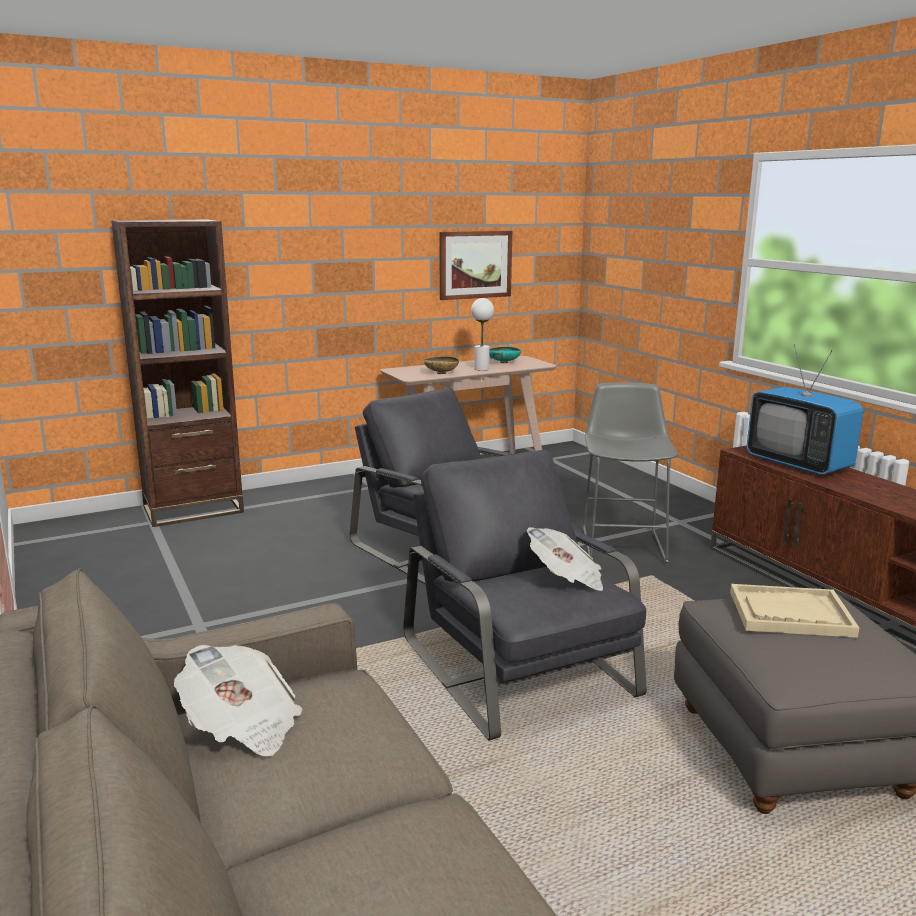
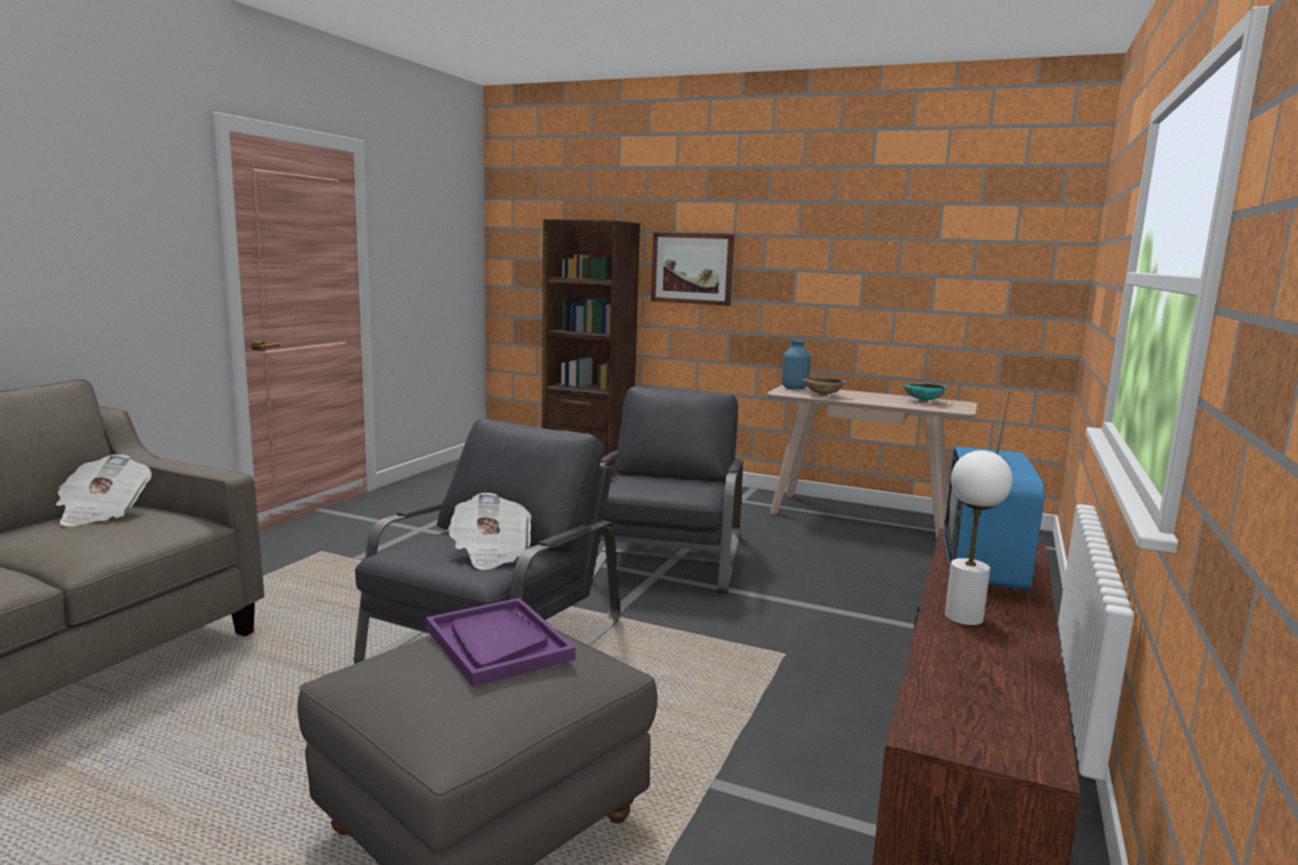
camera: 50 degrees right, 5 degrees down
(402, 371) = (794, 388): none -> blue vase
(475, 264) = (919, 285): picture -> picture (692, 268)
(482, 369) = (876, 400): white table lamp -> white table lamp (964, 617)
(623, 544) = (835, 621): grey stool -> none
(790, 614) = (497, 644): beige tray -> purple tray

